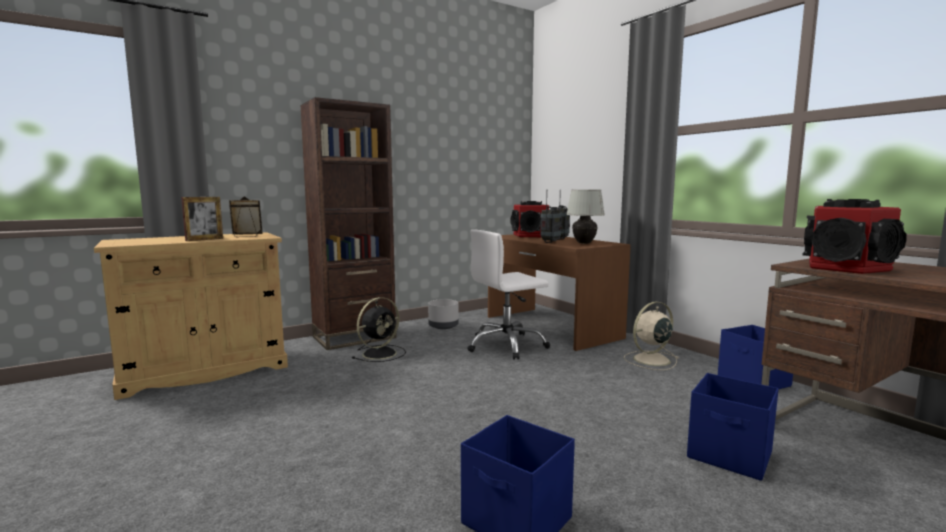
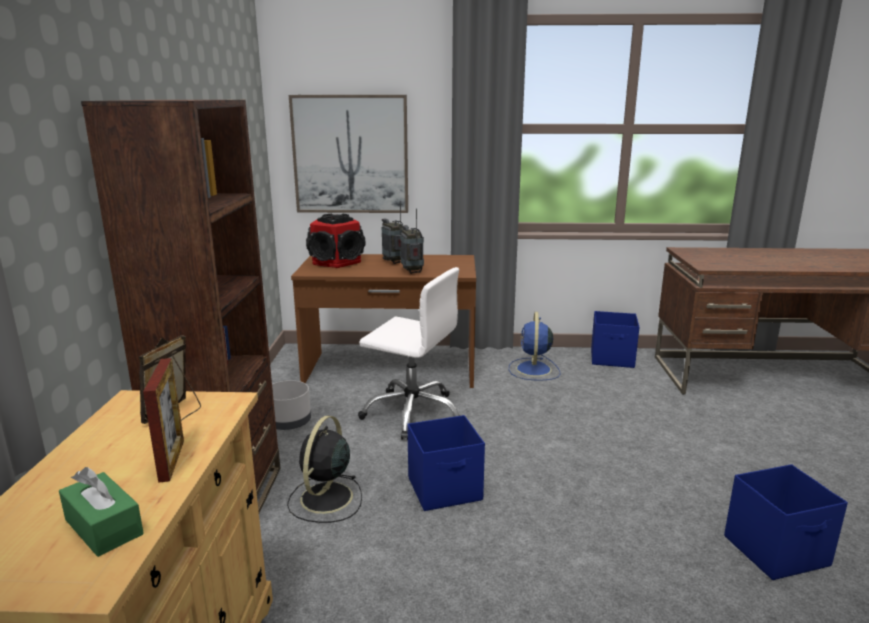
camera: 55 degrees left, 10 degrees up
(149, 242) = (104, 527): none -> green tissue box
(381, 353) = (325, 499): black fan -> black fan turned 150 degrees counterclockwise
(506, 345) = (413, 412): white office chair -> white office chair turned 75 degrees counterclockwise
(570, 162) = (350, 155): none -> picture
(584, 243) = (442, 264): white table lamp -> none
(650, 360) = (533, 370): beige fan -> blue fan
(730, 456) = (719, 425): blue storage box -> blue storage box (446, 489)
(846, 268) = (728, 263): speaker -> none

